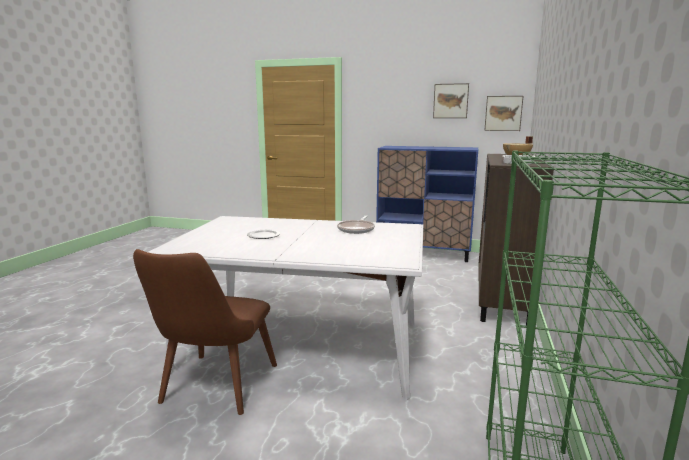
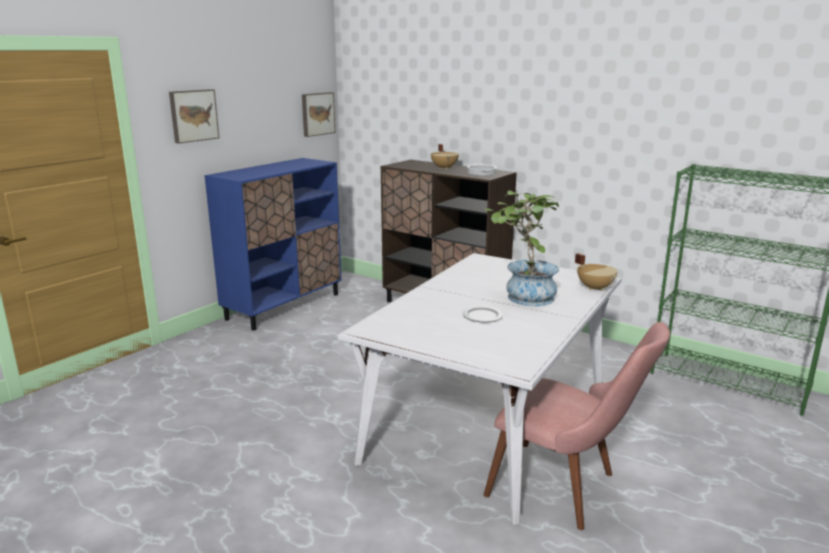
camera: 70 degrees left, 5 degrees up
(213, 391) = (567, 489): brown chair -> pink chair
(317, 242) = (523, 297): none -> potted plant
(357, 229) = (480, 276): frying pan -> none
(367, 261) = (595, 288): none -> beige cooking pot
(450, 101) = (269, 102): picture -> picture (193, 115)

